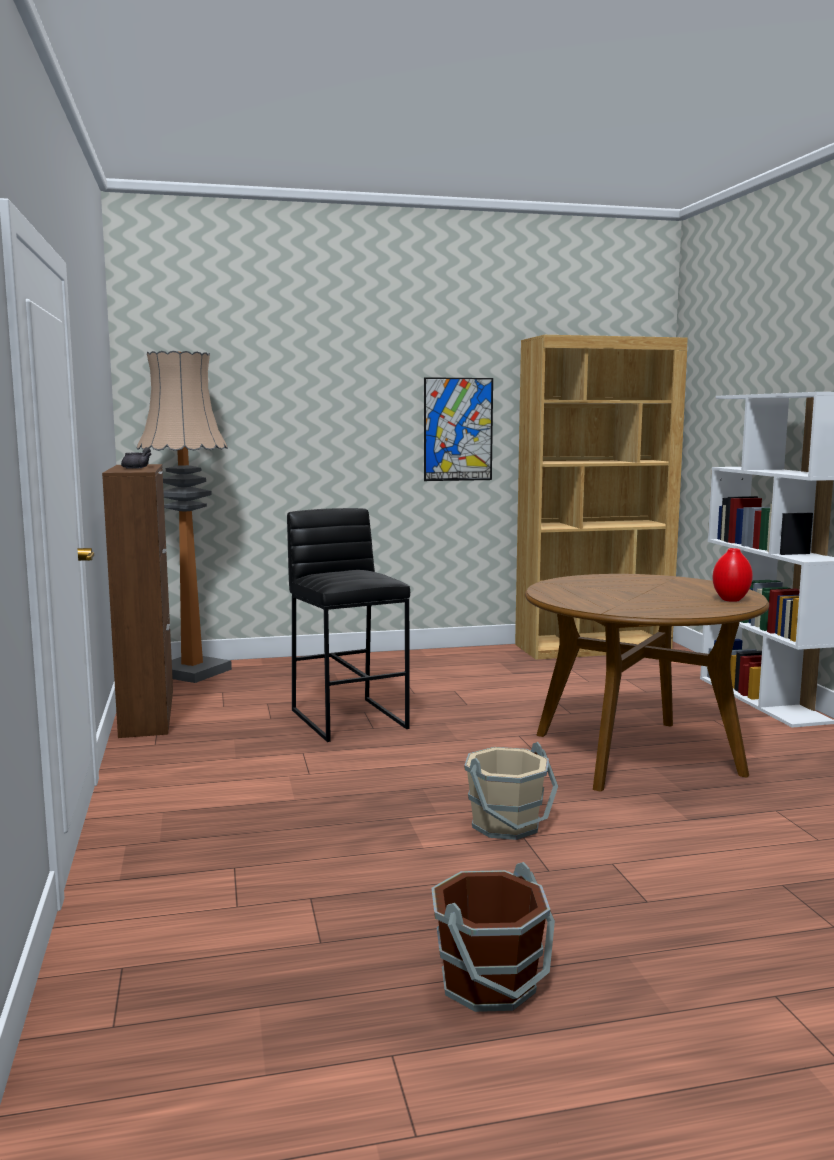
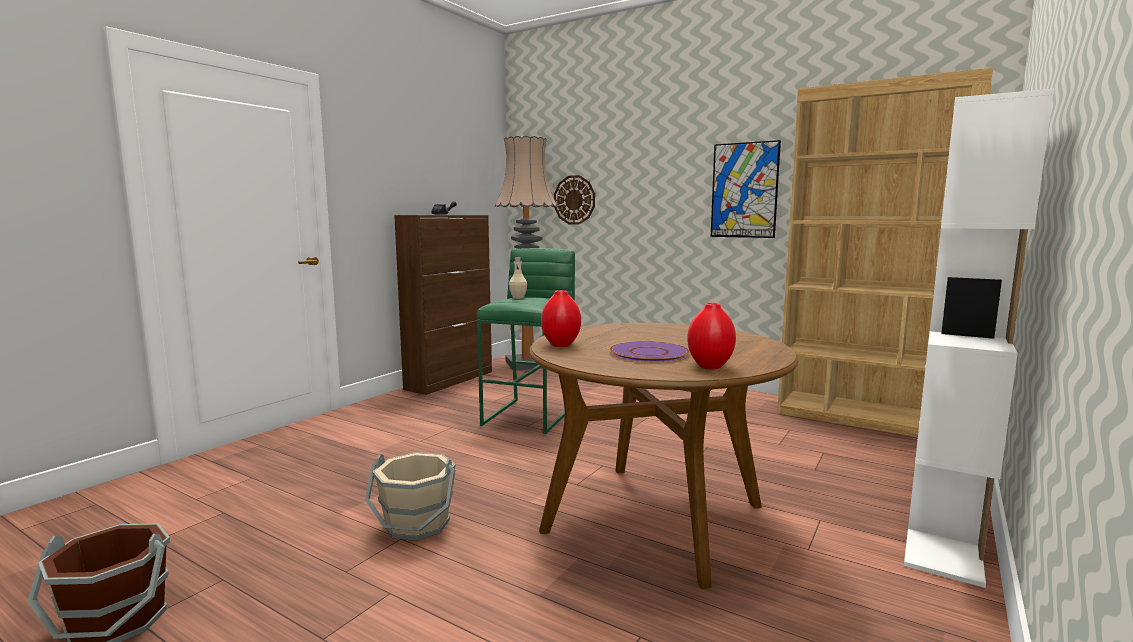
camera: 45 degrees right, 0 degrees up
(237, 438) = (574, 200): none -> wall clock
(341, 573) = (518, 297): none -> beige bottle
(349, 718) = (530, 415): black stool -> green stool
(594, 605) = (561, 345): none -> red vase
(665, 599) = (648, 353): none -> purple plate

